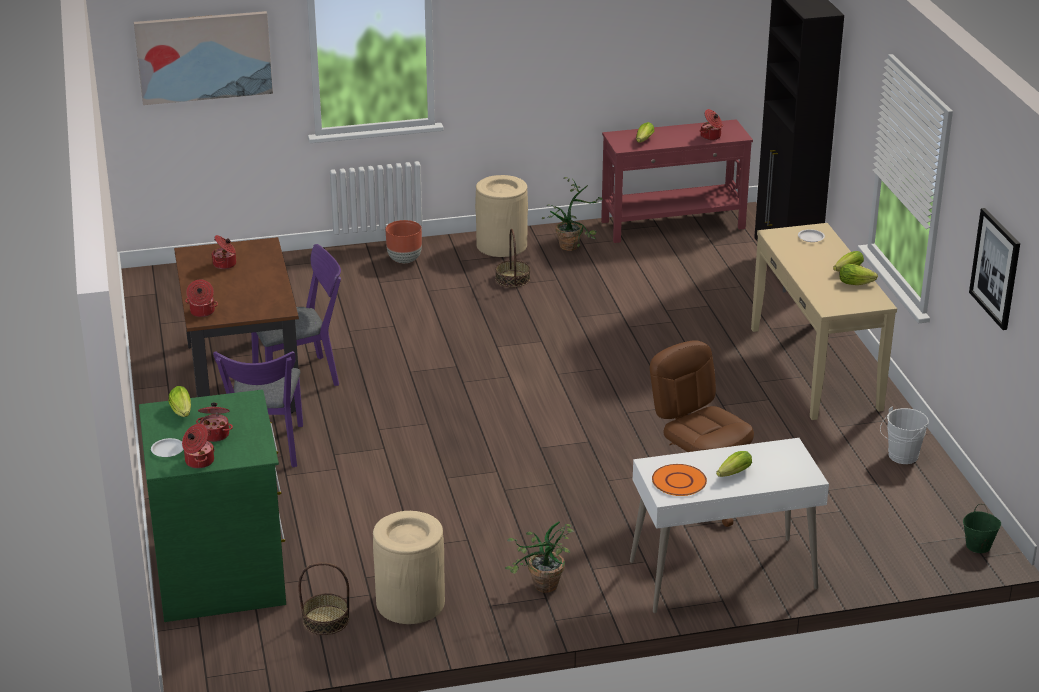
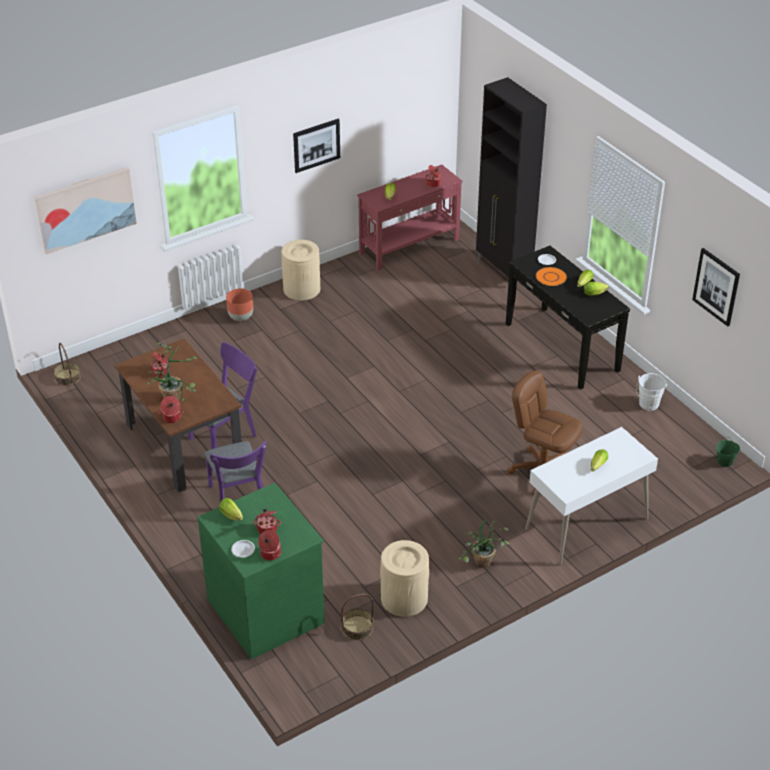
camera: 20 degrees left, 10 degrees up
(512, 279) = (325, 317): basket -> basket (67, 377)
(545, 46) = (316, 145): none -> picture
(574, 245) = (352, 279): potted plant -> potted plant (176, 396)
(678, 481) = (568, 480): orange plate -> orange plate (550, 277)
(815, 368) = (562, 347): beige console table -> black console table

